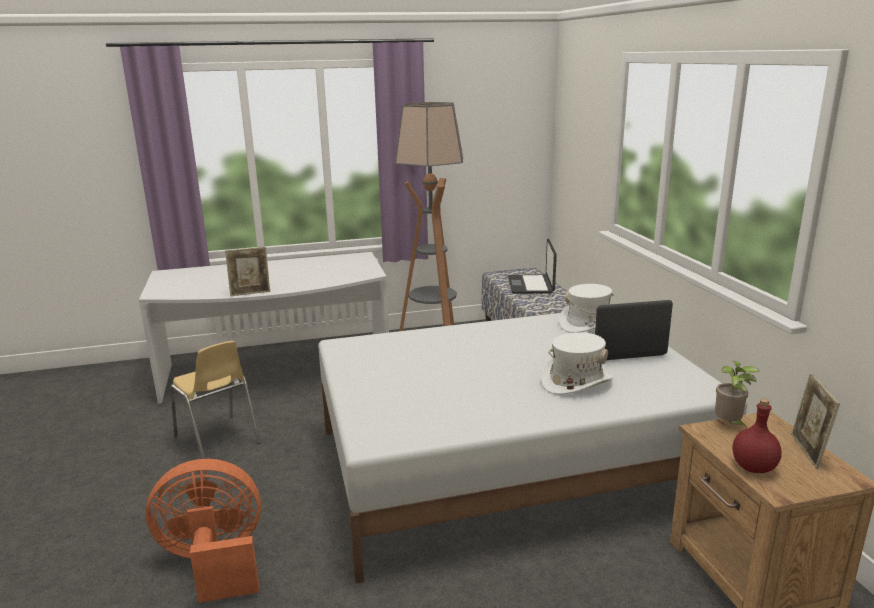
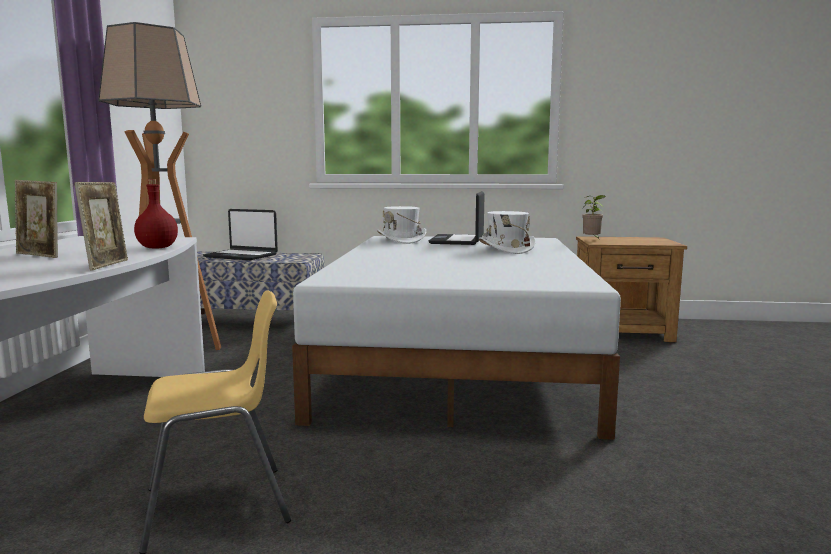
camera: 70 degrees left, 10 degrees down
(214, 562) = (558, 521): orange fan -> none
(752, 467) = (644, 243): red bottle -> red bottle (157, 248)
(807, 451) = (627, 238): picture frame -> picture frame (40, 255)

